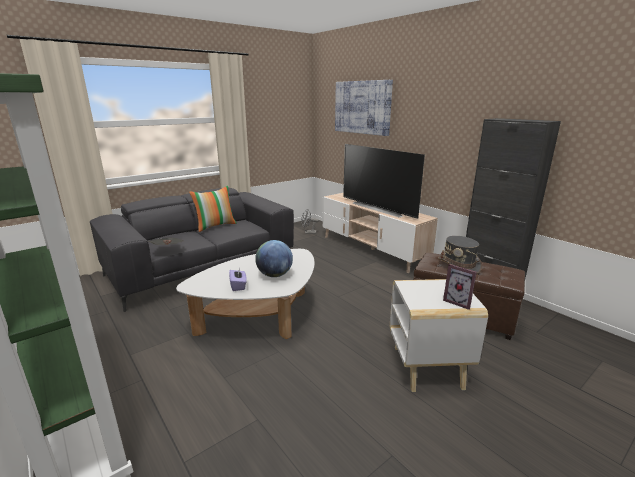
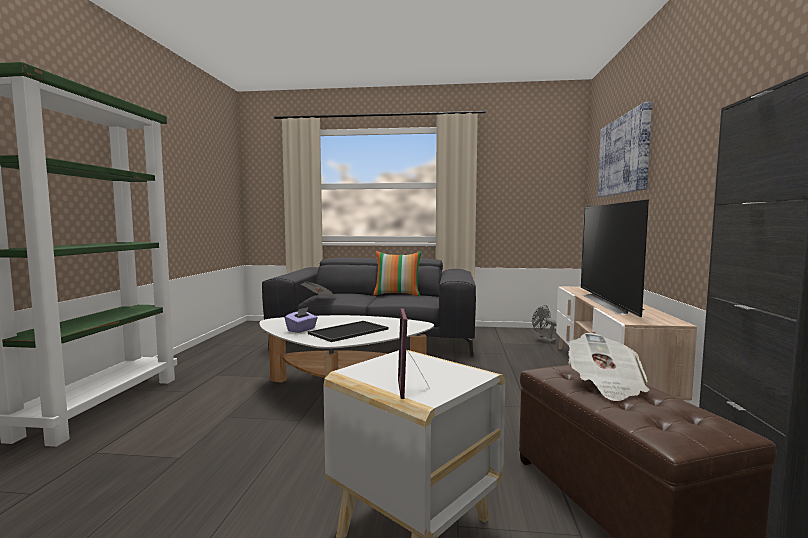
camera: 45 degrees right, 15 degrees down
(274, 275) = (349, 332): globe -> tray
(459, 265) = (605, 386): grey hat -> newspaper

